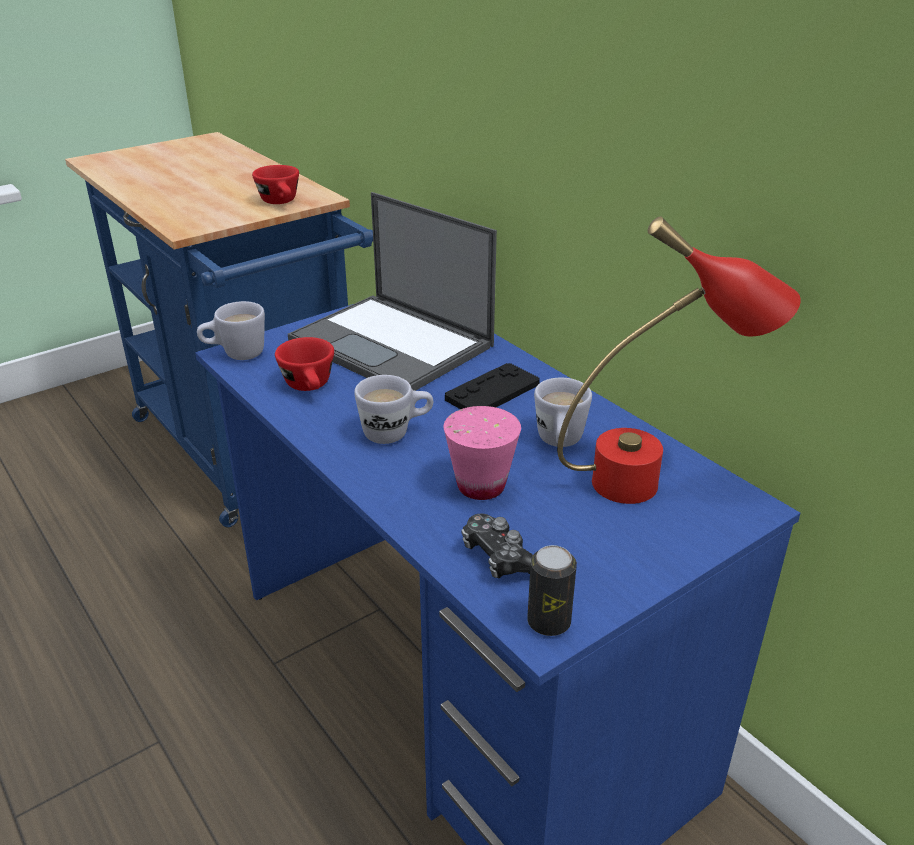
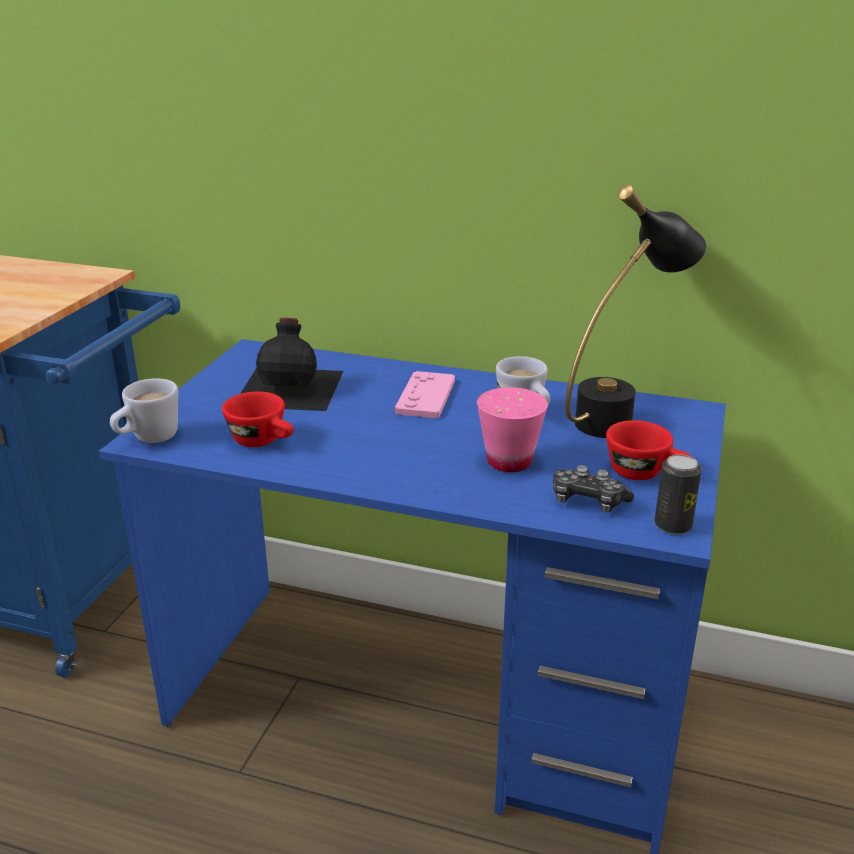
camera: 35 degrees left, 5 degrees down
(281, 202) = (65, 286): red cup -> red cup (645, 473)
(393, 344) = (291, 387): laptop -> black bottle
(396, 433) = (390, 450): white mug -> none
(492, 391) = (425, 396): black game controller -> pink game controller
(656, 481) = (620, 415): red table lamp -> black table lamp

